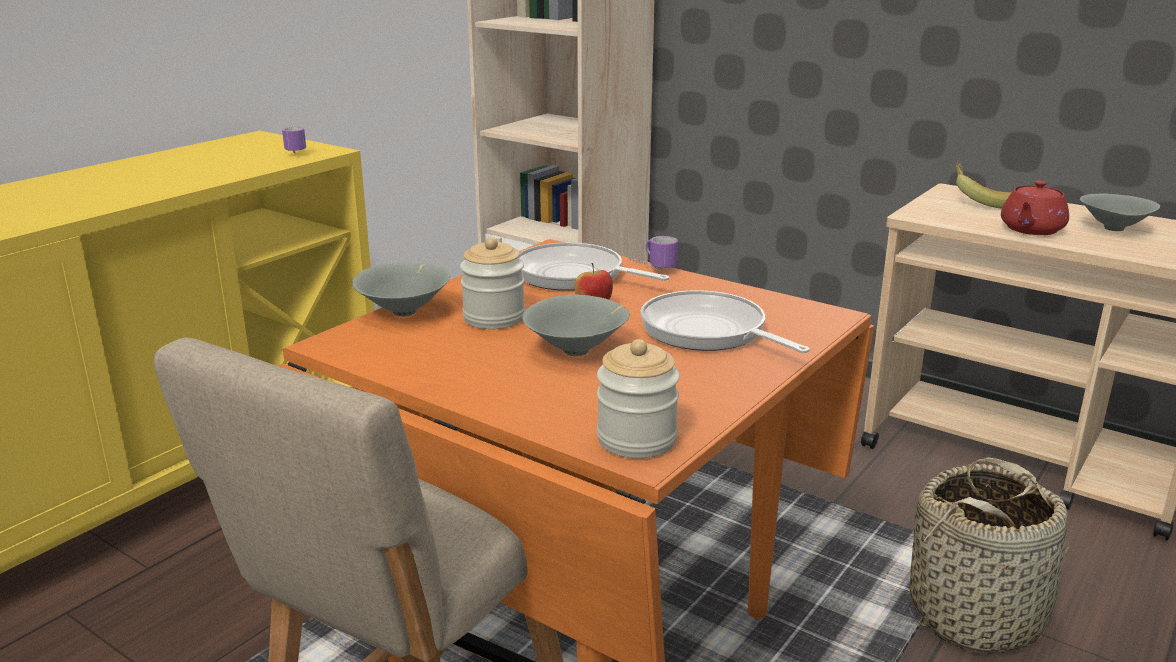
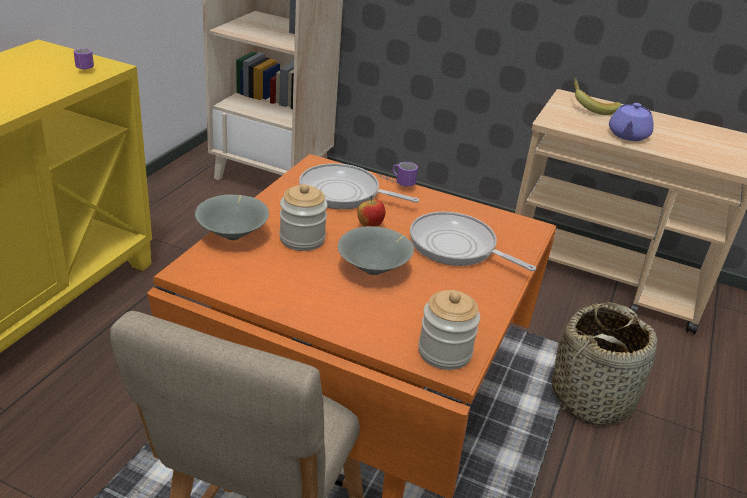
camera: 15 degrees left, 10 degrees up
(1031, 229) = (627, 135): red teapot -> purple teapot
(1114, 229) = (678, 135): grey bowl -> none

